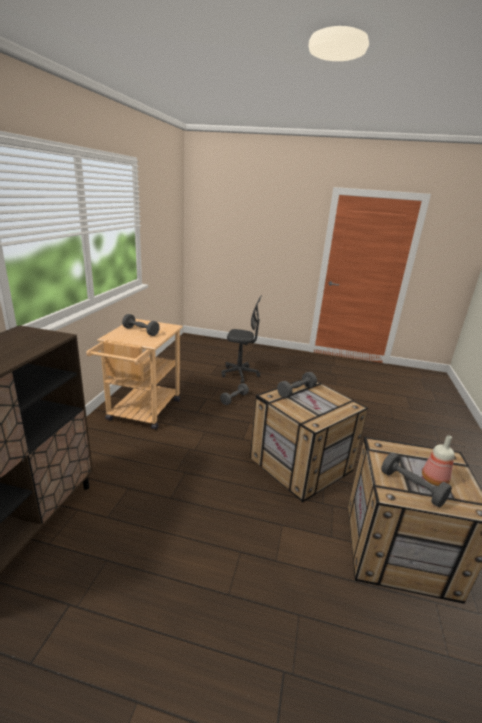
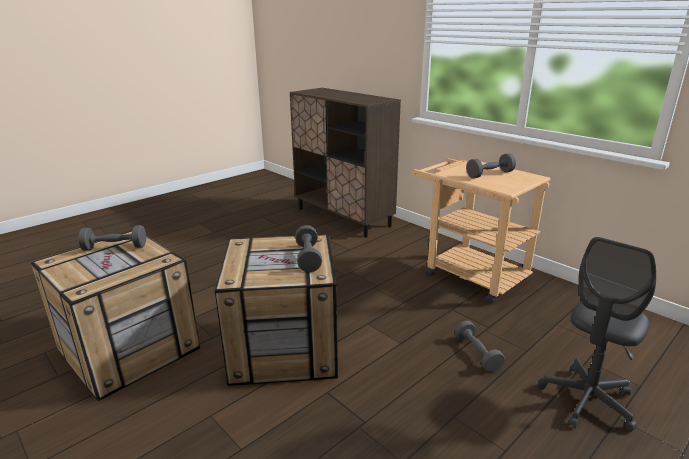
camera: 125 degrees right, 0 degrees up
(435, 480) = (95, 262): bottle -> none

